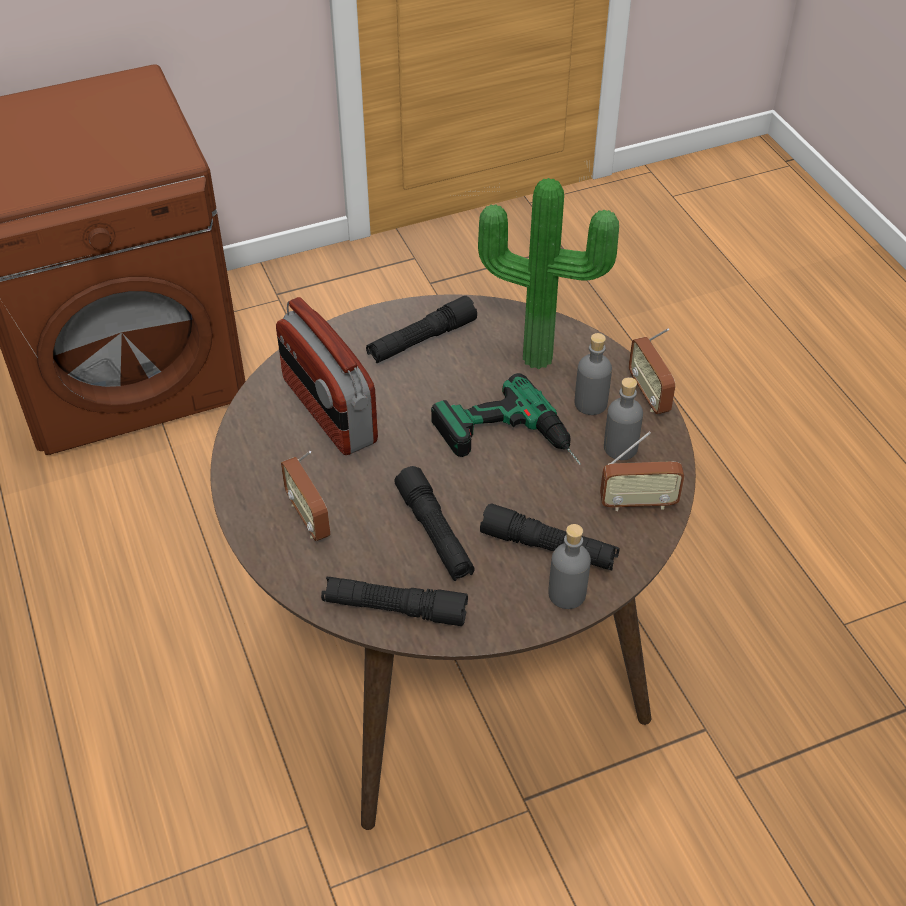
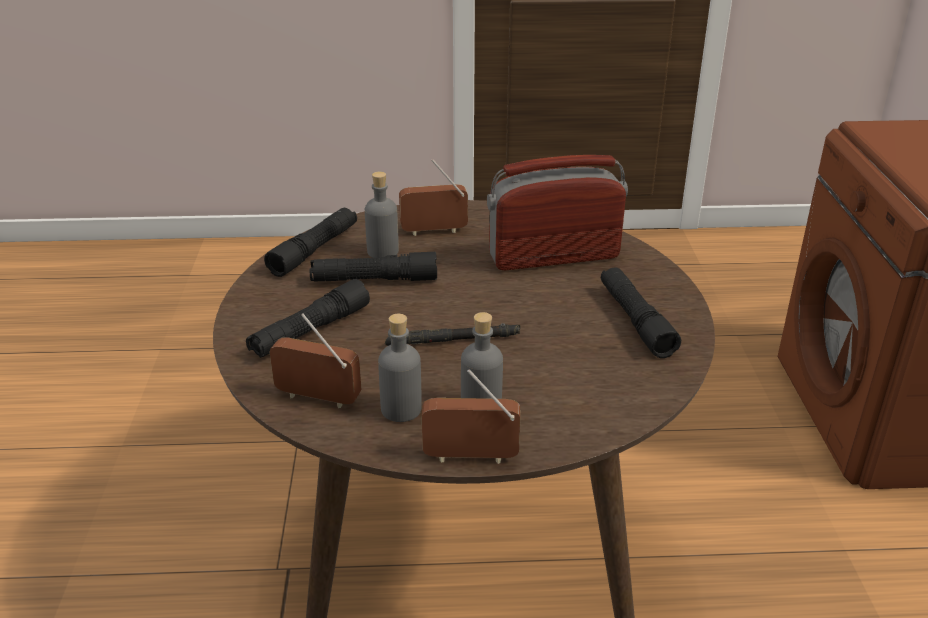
camera: 110 degrees right, 15 degrees down
(509, 444) = (453, 340): power drill -> black flashlight
(538, 354) = (581, 391): potted plant -> none
(567, 594) = (253, 328): grey bottle -> grey bottle (383, 251)
(638, 503) = (318, 398): radio -> radio turned 90 degrees clockwise

